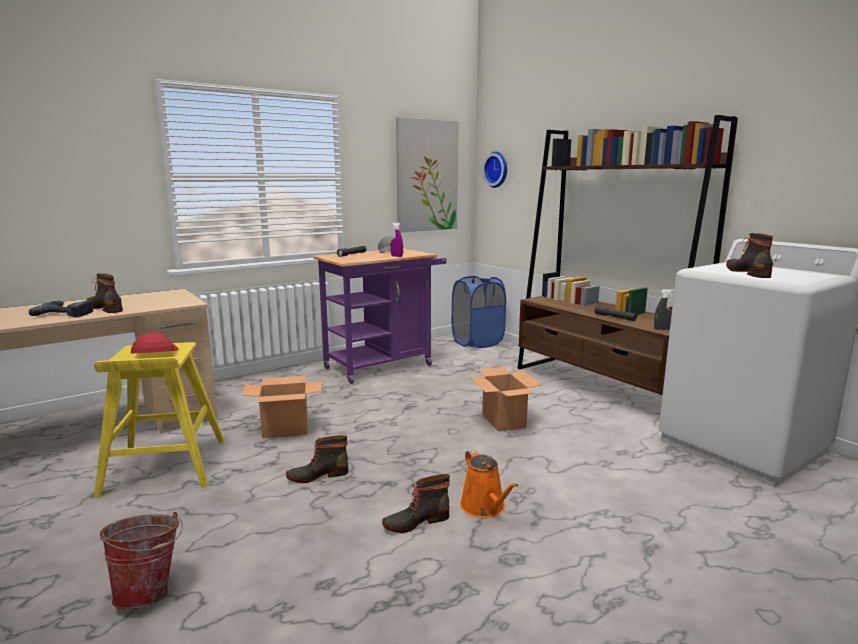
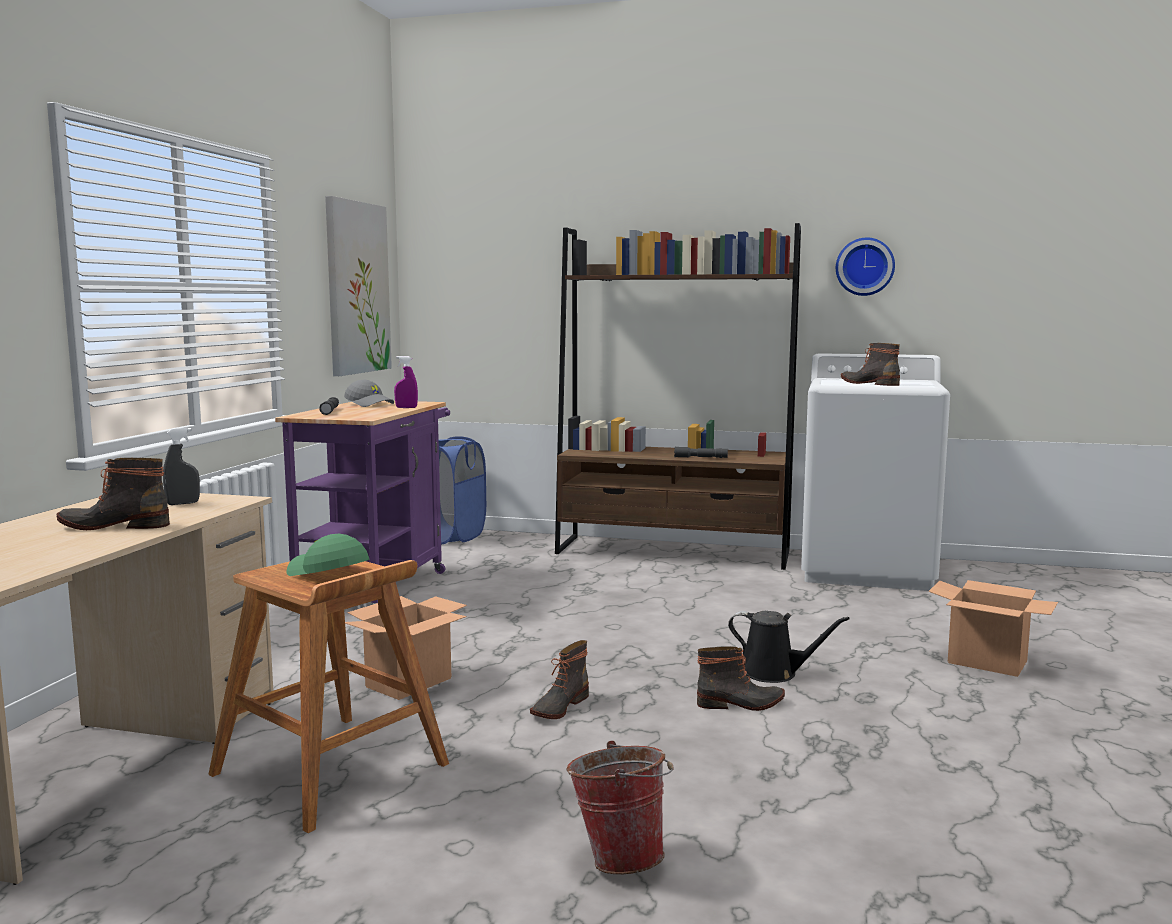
camera: 40 degrees left, 5 degrees down
(66, 313) = (69, 541): power drill -> none
(154, 354) = (327, 572): red cap -> green cap
(164, 467) = (331, 770): yellow stool -> brown stool
(415, 521) = (741, 704): boot -> boot turned 120 degrees counterclockwise
(485, 507) = (774, 673): orange watering can -> black watering can
(497, 169) = (446, 279): wall clock -> wall clock (864, 266)
(504, 421) = (645, 604): cardboard box -> cardboard box (988, 662)
(662, 329) = (767, 460): grey spray bottle -> grey spray bottle (183, 503)

